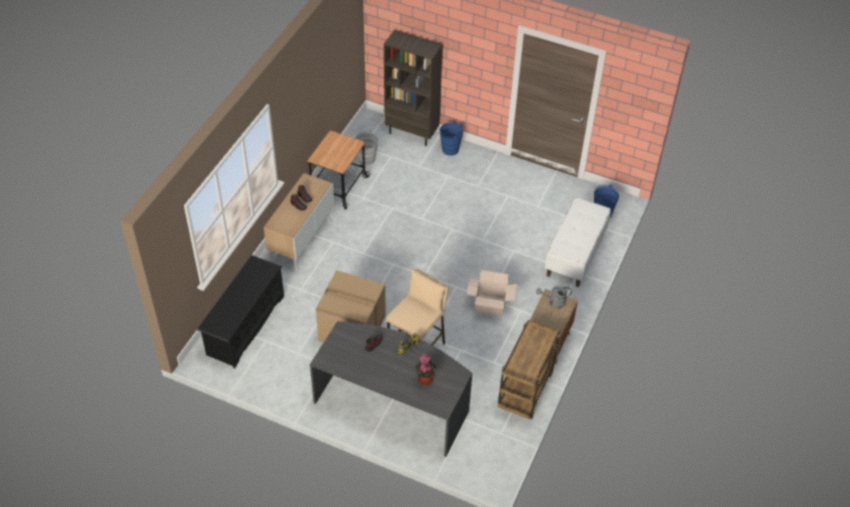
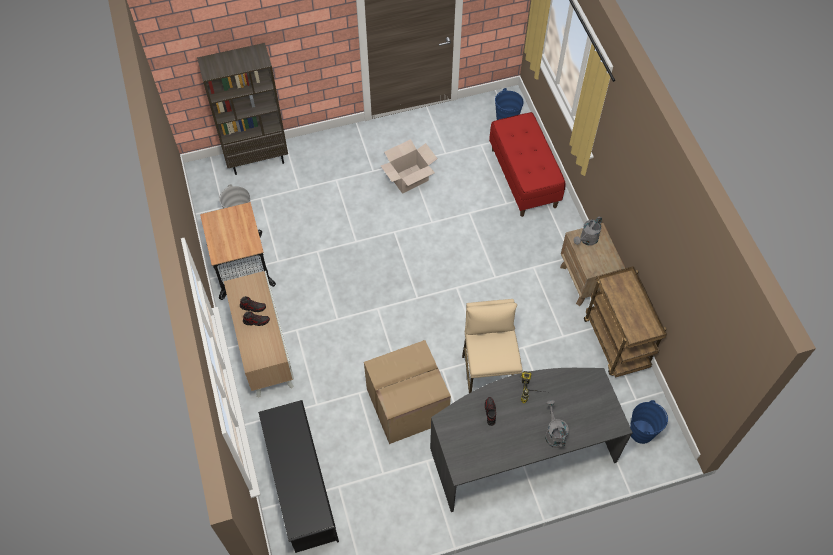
camera: 40 degrees left, 10 degrees up
(399, 383) = (553, 433): none -> grey watering can
(425, 379) = (571, 409): potted plant -> none
(450, 149) = (311, 151): blue bucket -> blue bucket (641, 432)
(490, 304) = (503, 281): cardboard box -> cardboard box (409, 178)
(575, 254) = (524, 178): white bench -> red bench

